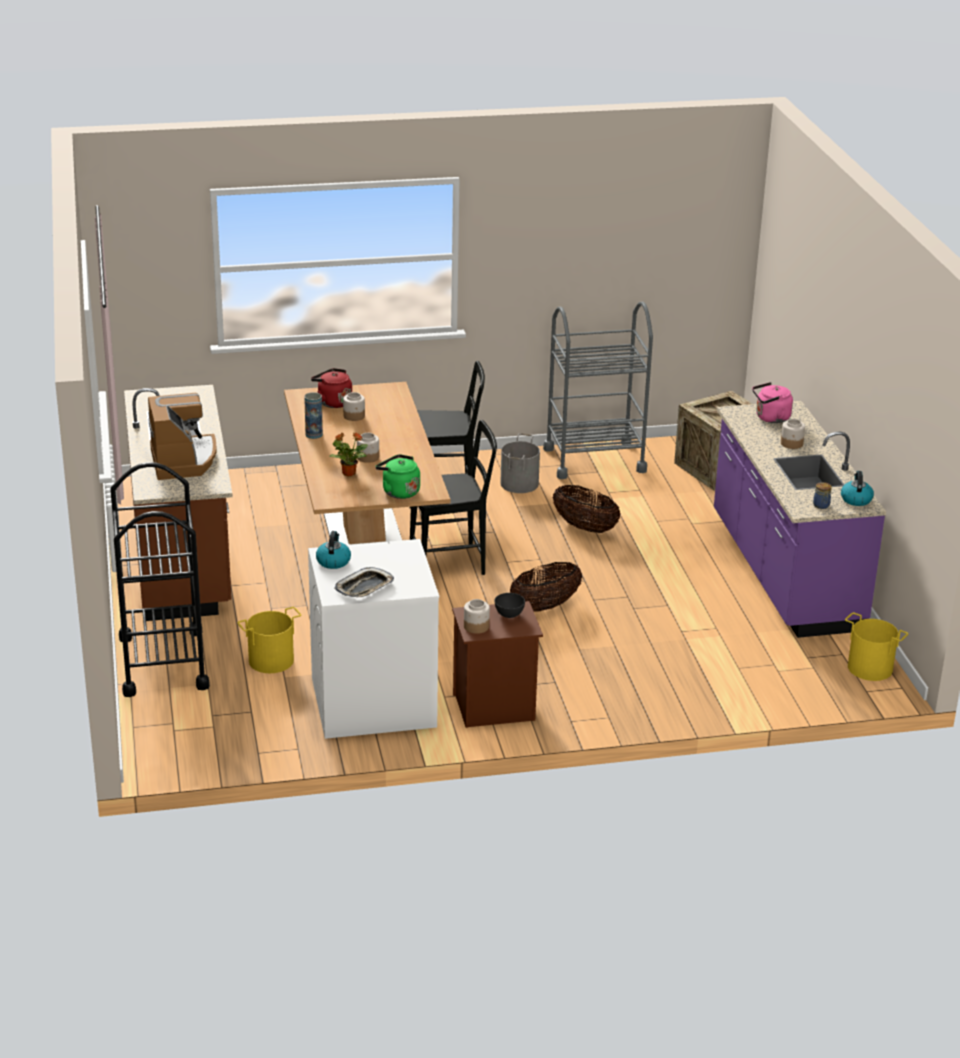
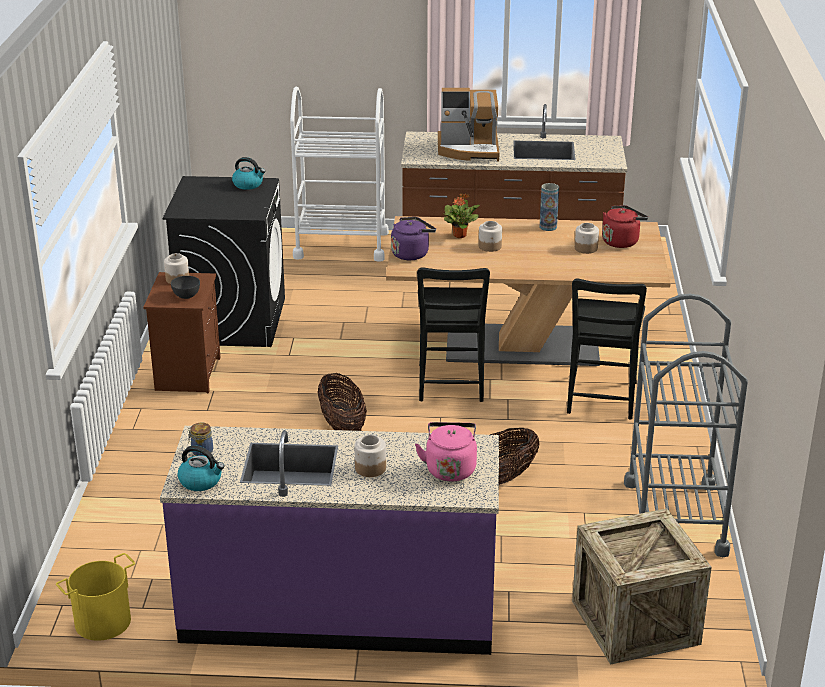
camera: 105 degrees right, 0 degrees up
(163, 662) = (341, 245): black cart -> white cart
(271, 660) = (321, 285): yellow bucket -> none
(364, 587) = (197, 192): tray -> none
(372, 702) = (232, 321): white washing machine -> black washing machine
(399, 491) = (411, 253): green kettle -> purple kettle
(518, 483) = (618, 451): grey bucket -> none

